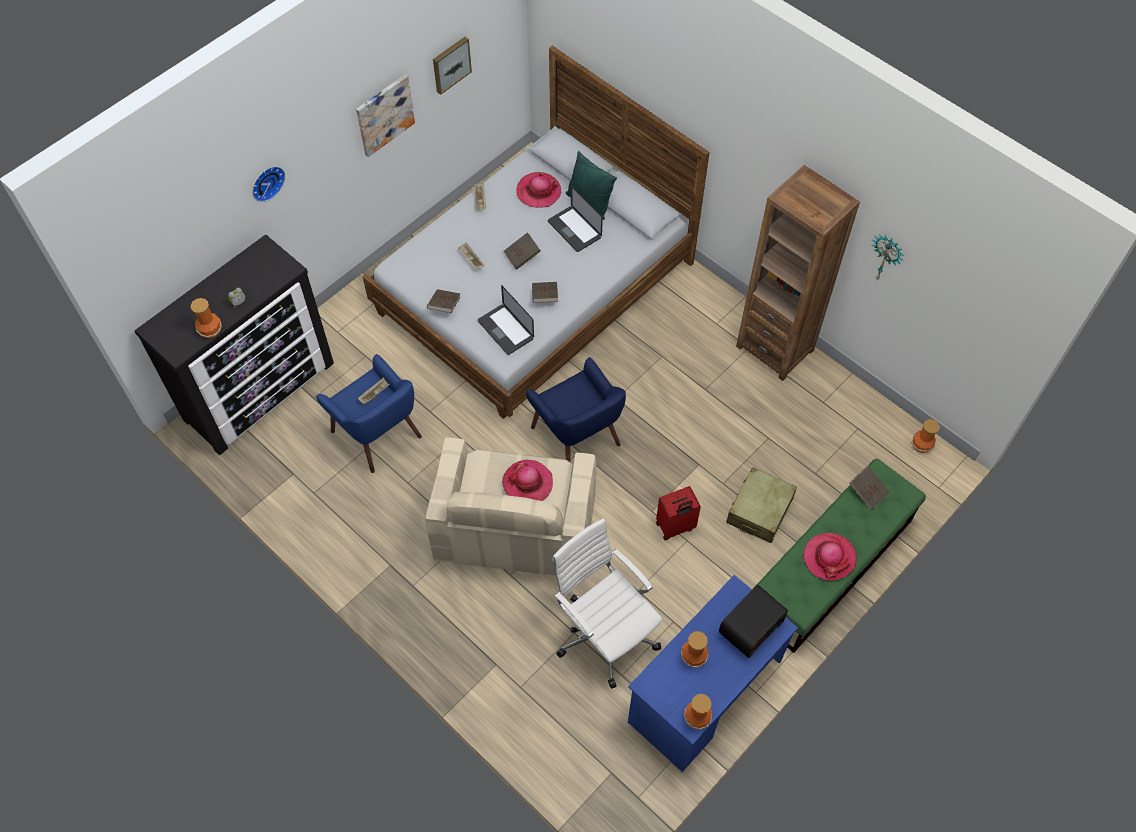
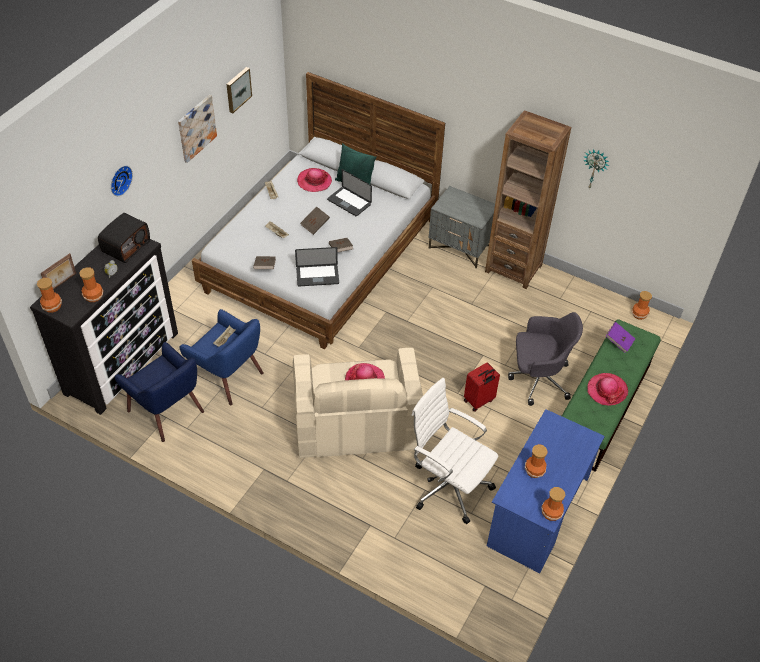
camera: 15 degrees left, 10 degrees down
(160, 335) = (52, 306): none -> vase
(178, 305) = (62, 283): none -> picture frame
(505, 330) = (317, 276): laptop -> laptop turned 45 degrees counterclockwise
(577, 436) = (385, 351): blue armchair -> blue armchair (167, 411)
(715, 305) = (461, 247): none -> grey nightstand
(749, 626) = (569, 442): radio -> radio (126, 246)
(759, 510) = (538, 378): beige suitcase -> grey office chair
(867, 491) = (619, 341): brown book -> purple book

